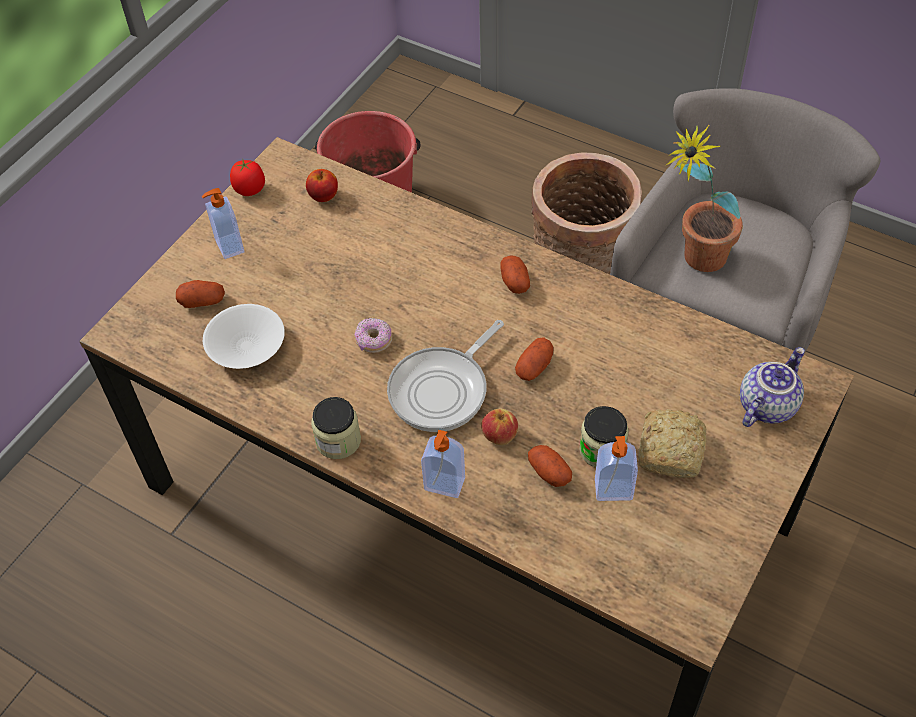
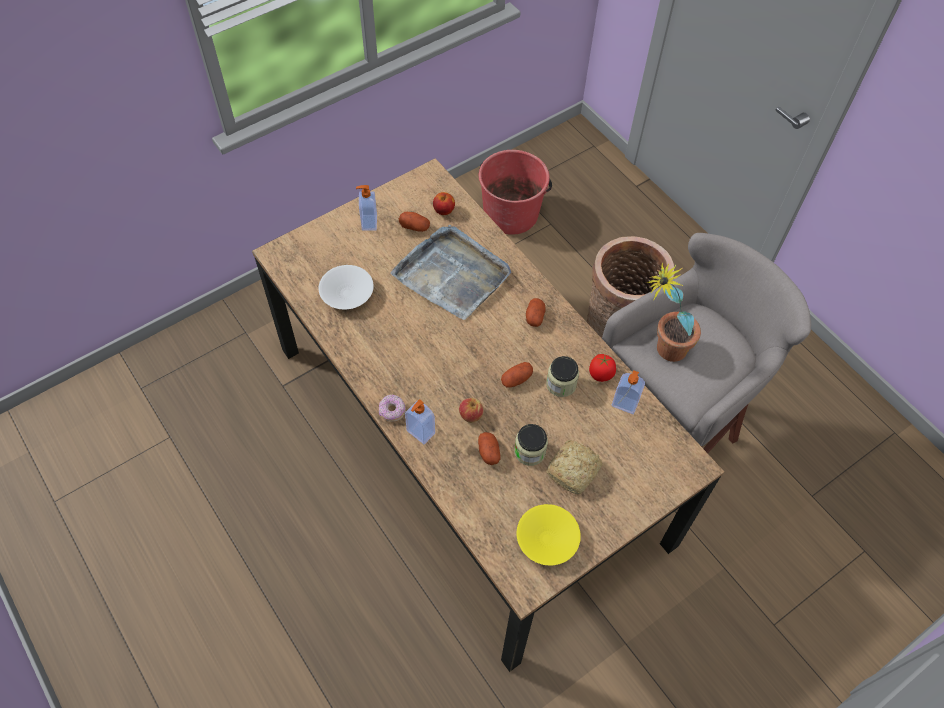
camera: 20 degrees right, 5 degrees up
(202, 301) = (335, 253): potato -> potato (414, 227)
(250, 189) = (400, 189): tomato -> tomato (601, 374)
(338, 440) = (371, 377): jar -> jar (561, 384)
(373, 341) = (425, 321): donut -> donut (392, 411)
(378, 270) = (452, 274): none -> grey tray
(442, 390) = (451, 371): frying pan -> none
(613, 491) = (522, 481): soap dispenser -> soap dispenser (624, 404)
(686, 552) = (546, 540): none -> yellow bowl
(766, 404) = (653, 466): teapot -> none

